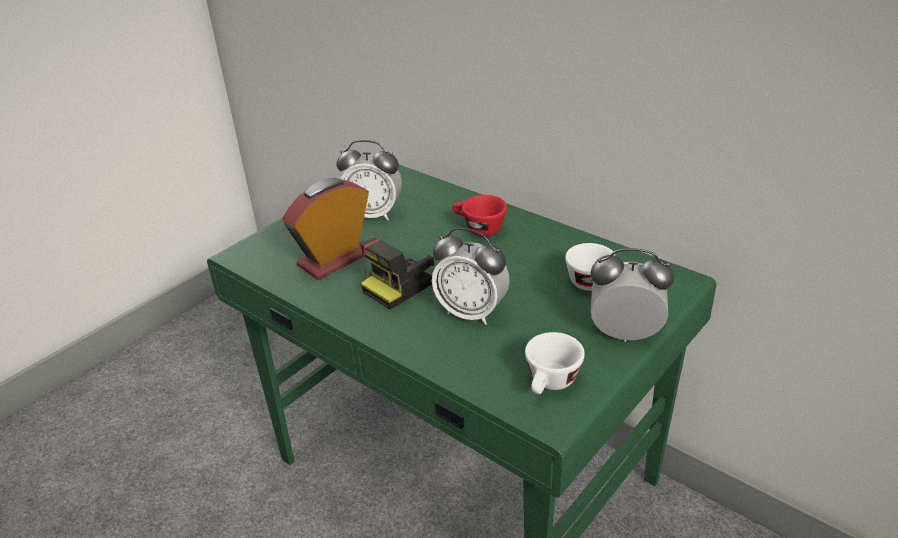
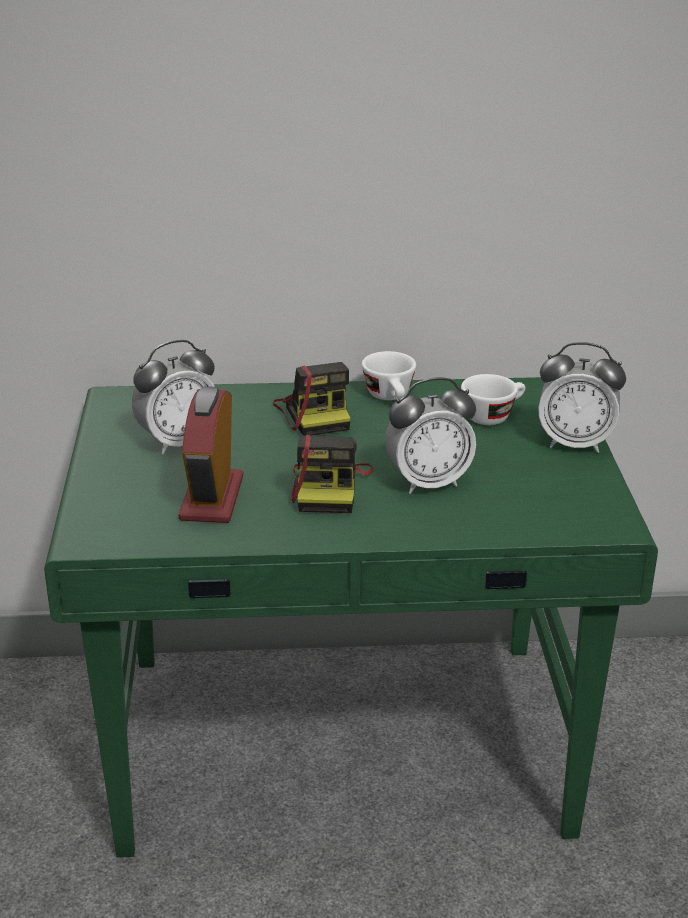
camera: 45 degrees left, 5 degrees down
(478, 229) = (315, 414): red cup -> camera
(550, 384) = (578, 503): white cup -> white cup (391, 397)
(625, 334) = (575, 443): alarm clock -> alarm clock turned 135 degrees counterclockwise

